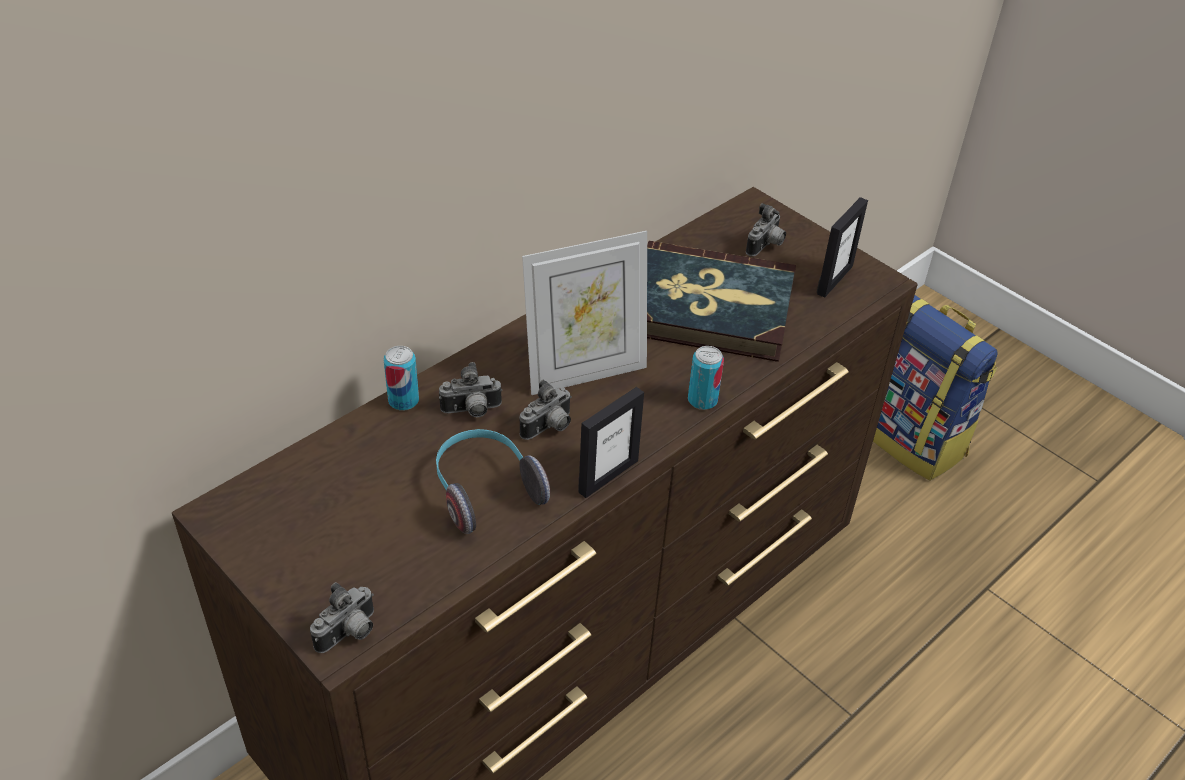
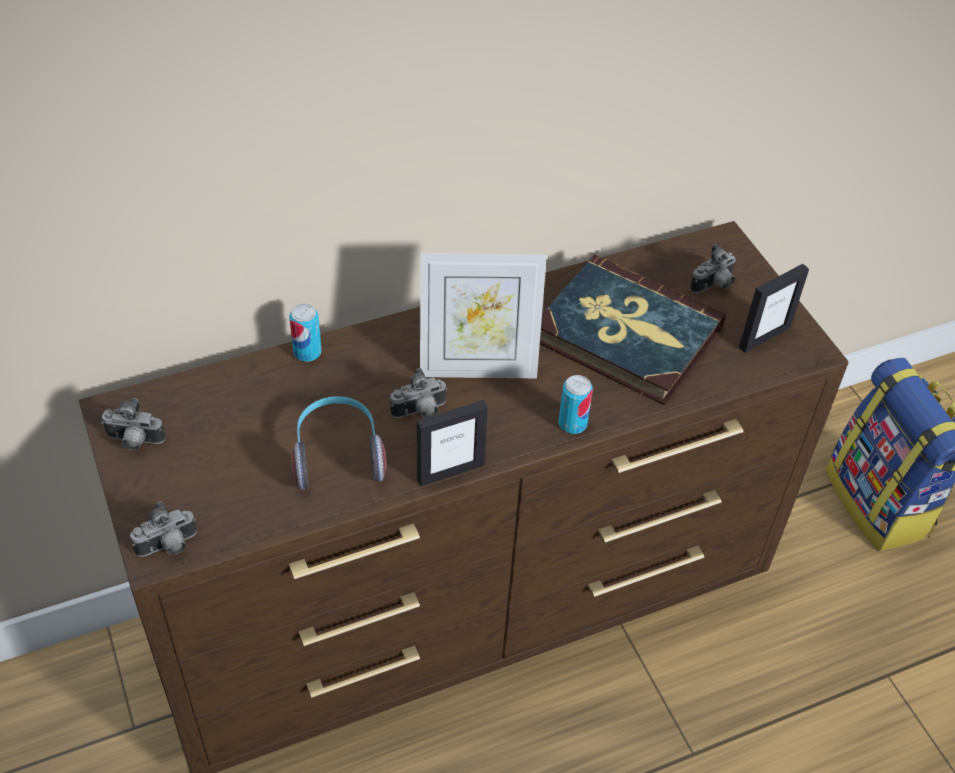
camera: 20 degrees right, 5 degrees up
(472, 411) = (361, 378): camera -> camera (134, 442)

